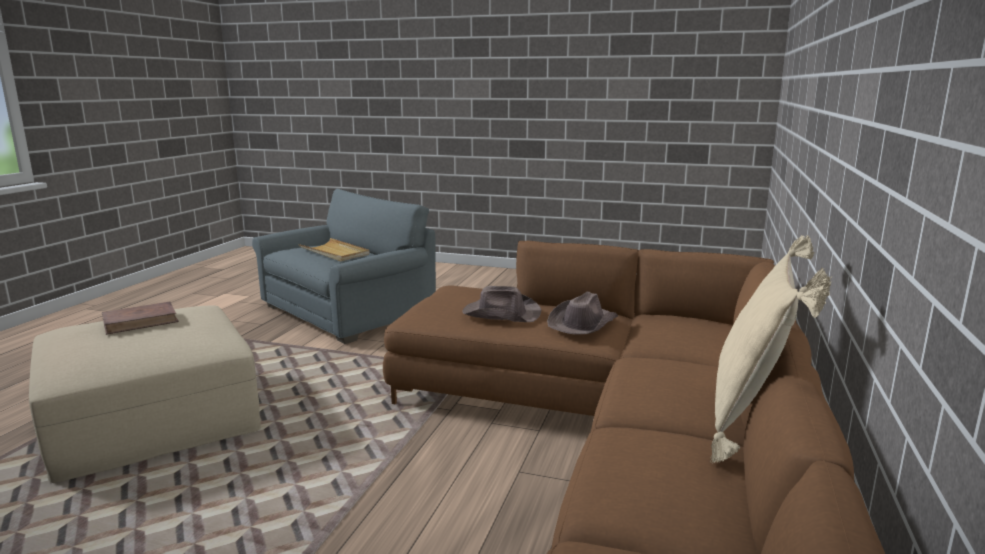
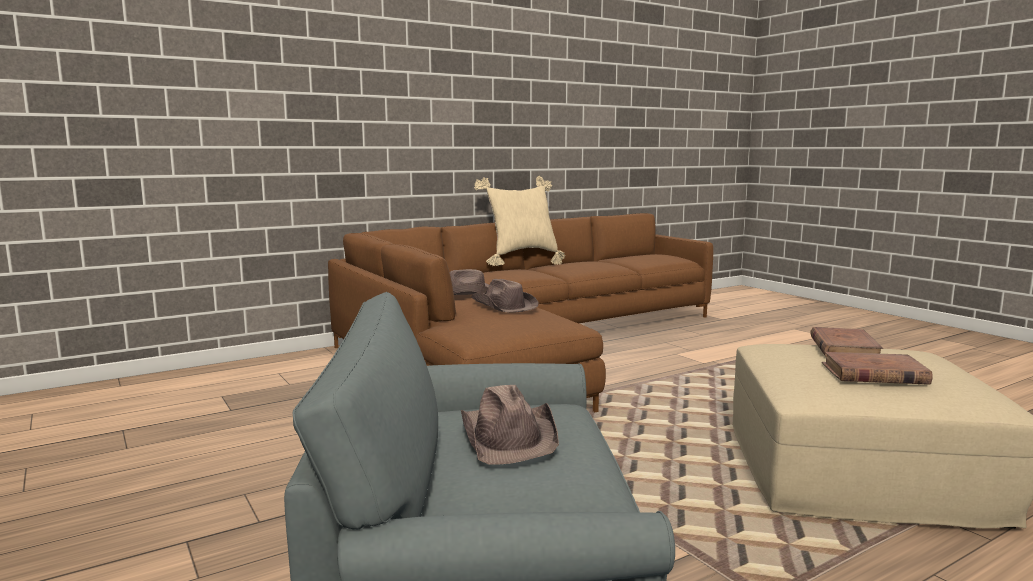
camera: 140 degrees left, 5 degrees down
(148, 345) = (844, 348): none -> brown book
(335, 252) = (509, 436): beige tray -> brown hat

